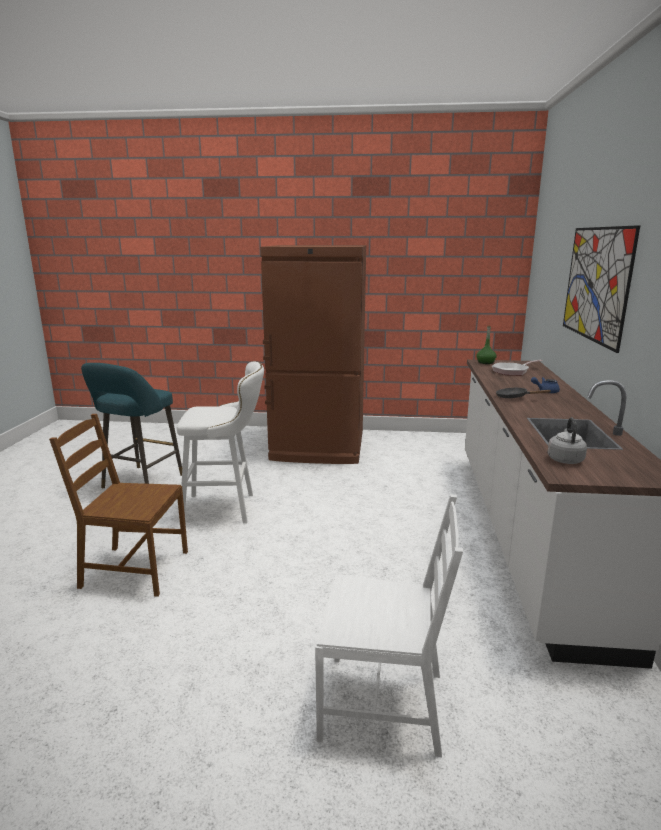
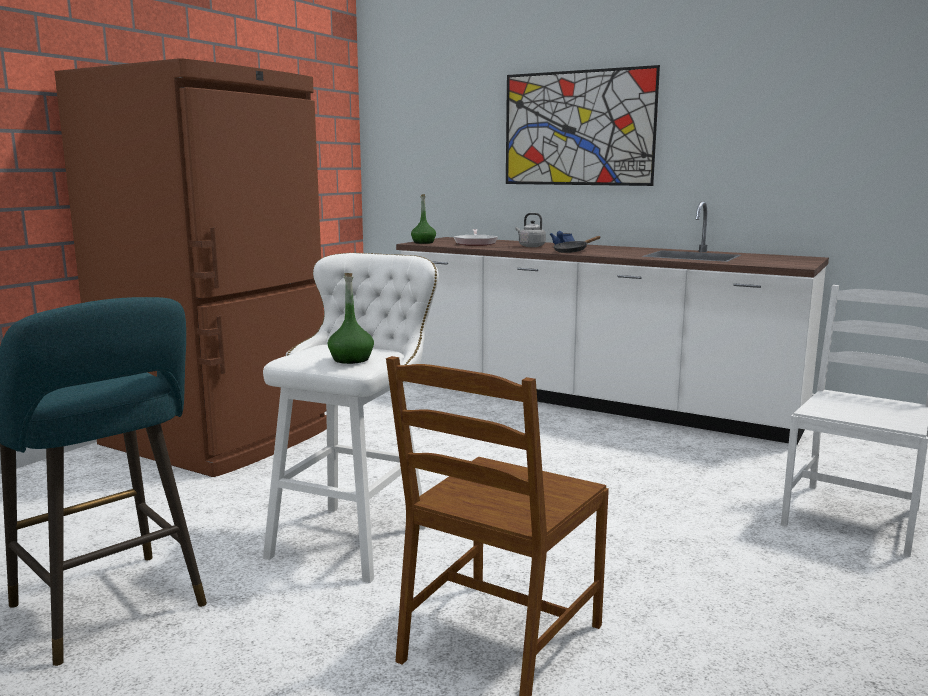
camera: 65 degrees left, 5 degrees down
(197, 416) = (351, 359): none -> green bottle
(565, 459) = (760, 262): grey kettle -> grey kettle (530, 246)

